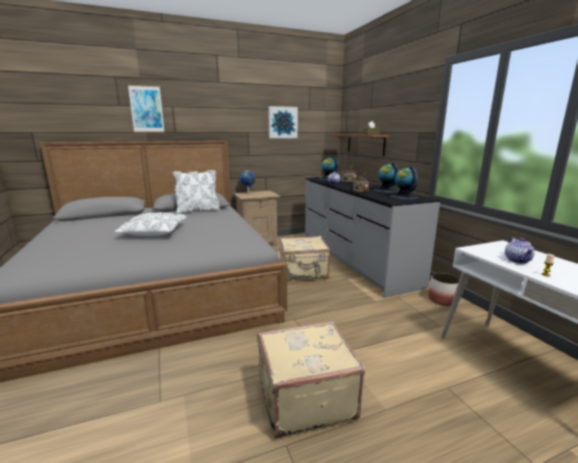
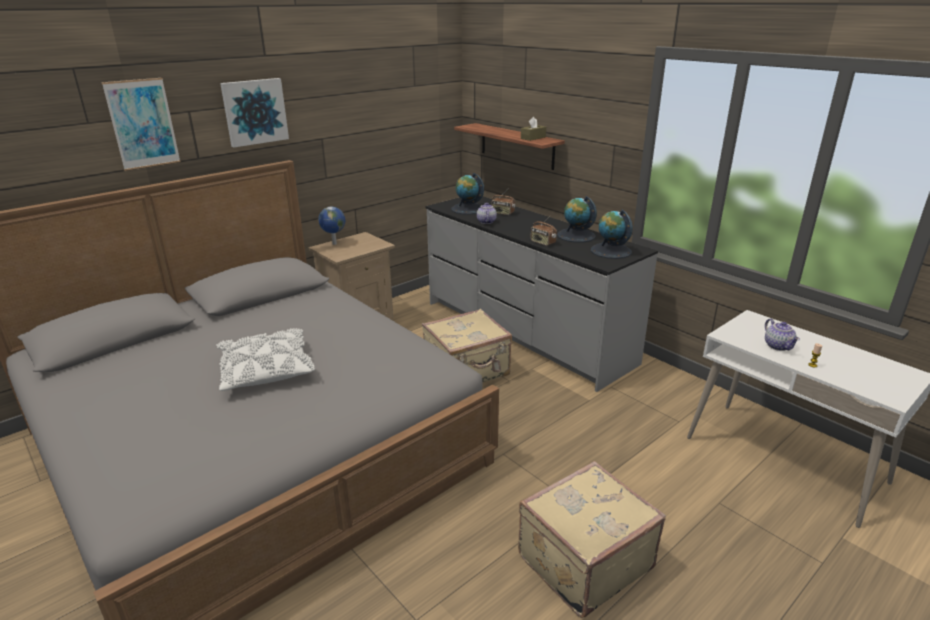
camera: 20 degrees left, 10 degrees up
(198, 210) = (282, 301): white pillow -> none
(282, 122) = (376, 113): picture -> picture (255, 112)
(442, 300) = (665, 380): planter -> none

